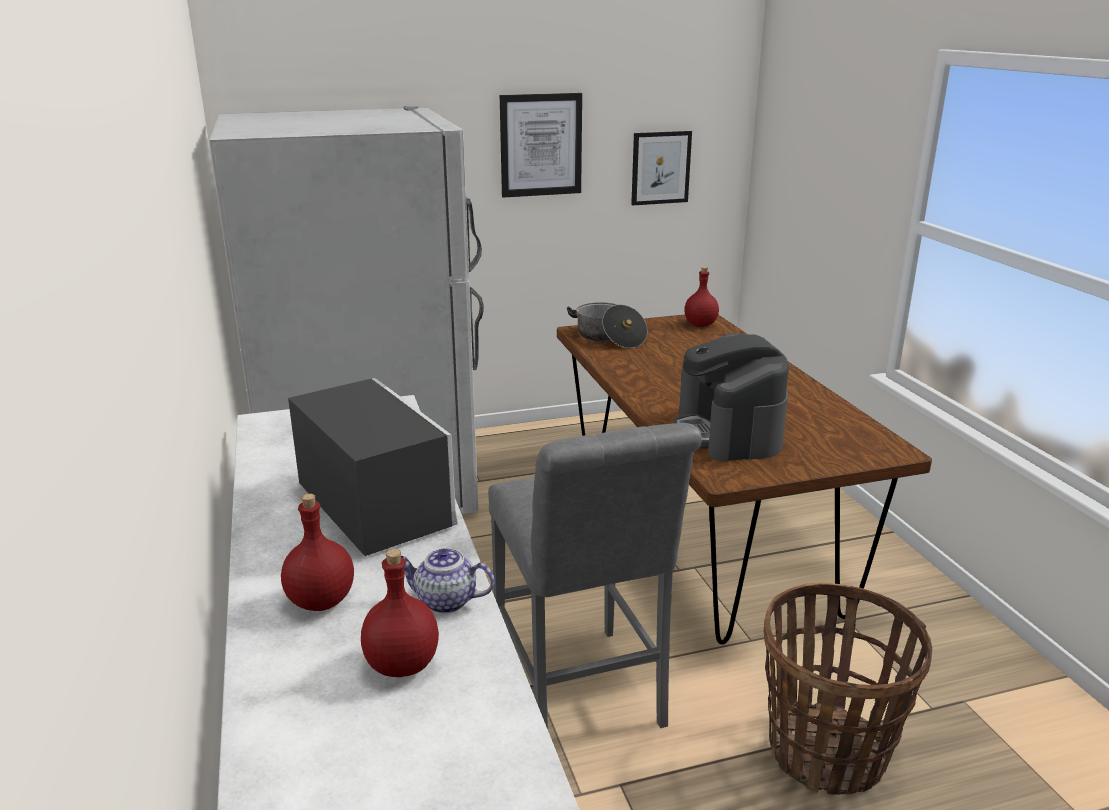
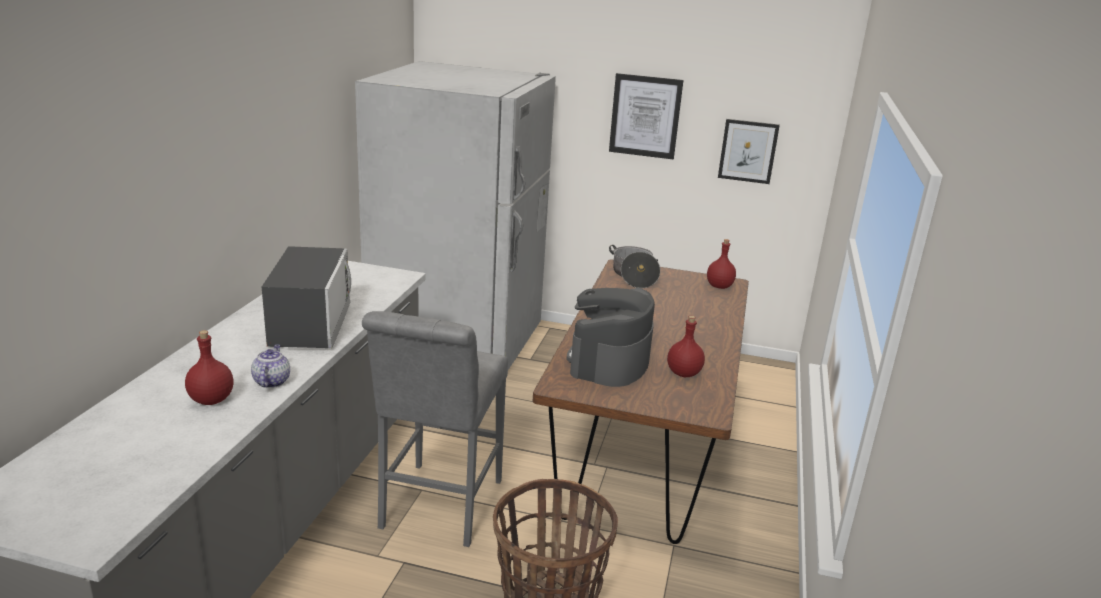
camera: 30 degrees right, 0 degrees up
(322, 600) = (222, 359): red bottle -> red bottle (684, 373)
(444, 601) = (271, 381): teapot -> teapot turned 45 degrees clockwise

